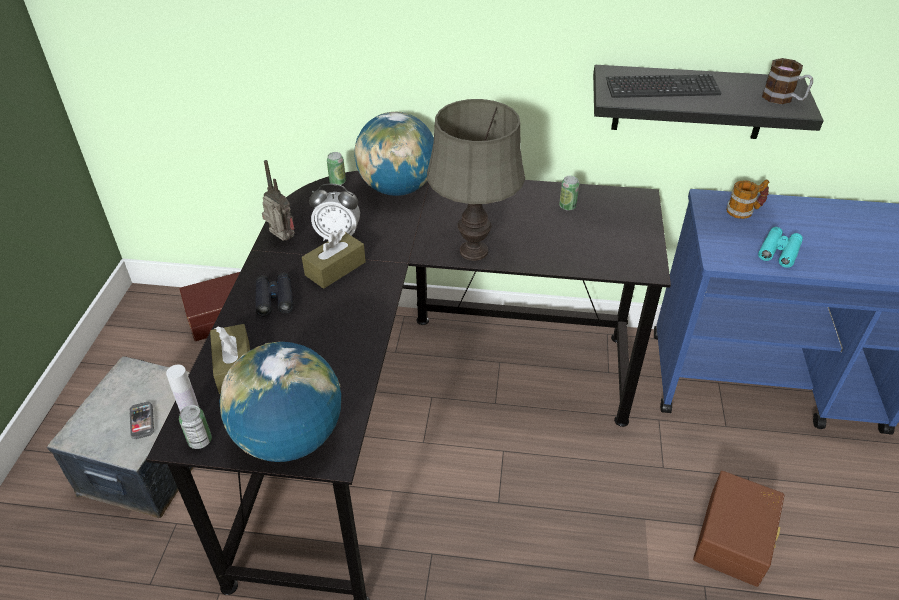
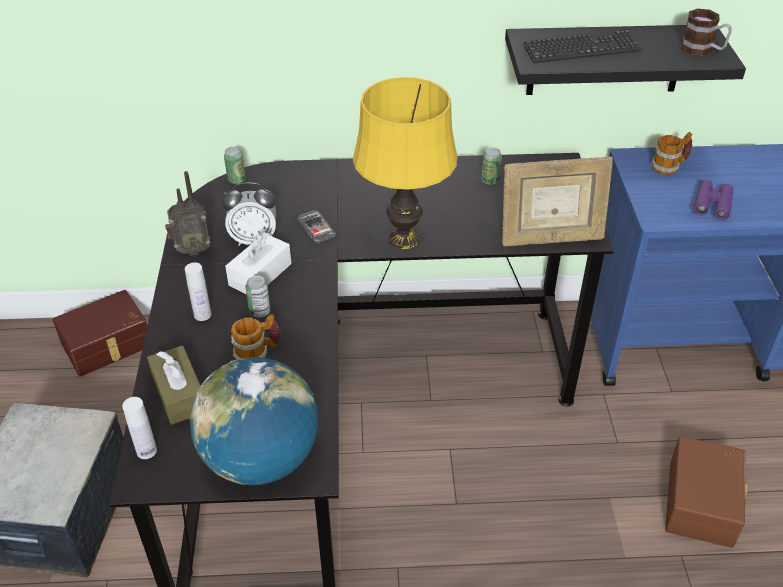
camera: 10 degrees left, 0 degrees up
(142, 421) = (56, 471): phone -> phone (316, 227)
(200, 441) = (163, 476): can -> can (260, 311)
(275, 298) = (202, 315): black binoculars -> white bottle
(281, 240) = (191, 250): radio -> radio turned 135 degrees clockwise
(314, 339) = (258, 353): none -> mug
(335, 268) = (260, 274): brown tissue box -> white tissue box
(397, 188) = (304, 180): globe -> none
(473, 251) = (403, 239): grey table lamp -> yellow table lamp
(611, 267) = (550, 240): none -> picture frame
(779, 251) = (712, 204): turquoise binoculars -> purple binoculars

